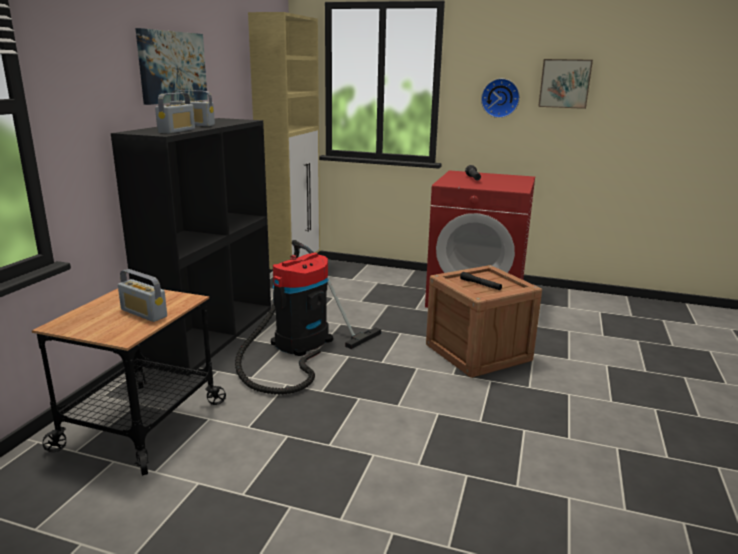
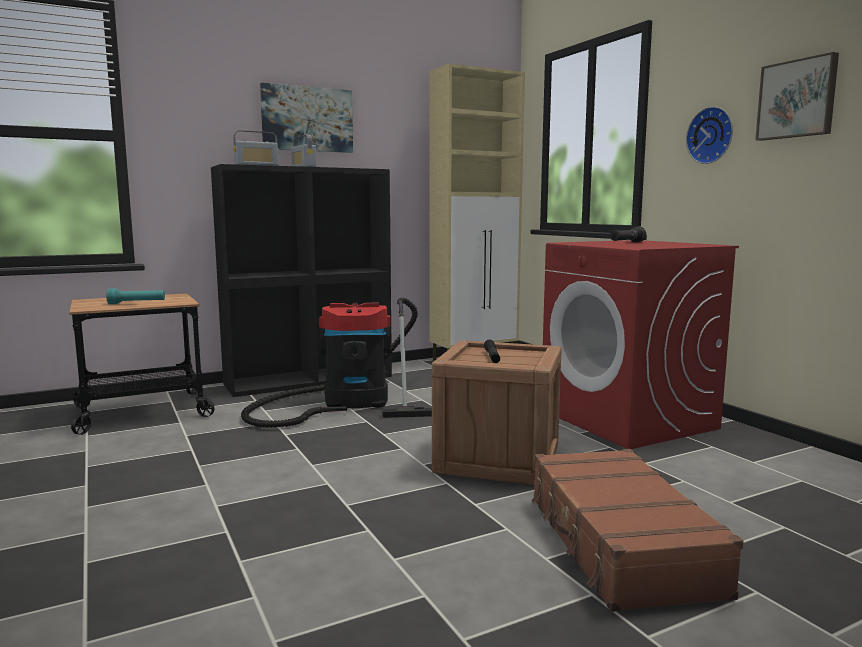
camera: 45 degrees right, 10 degrees down
(144, 313) = (137, 303): radio -> turquoise flashlight
(616, 379) = (619, 544): none -> brown suitcase

